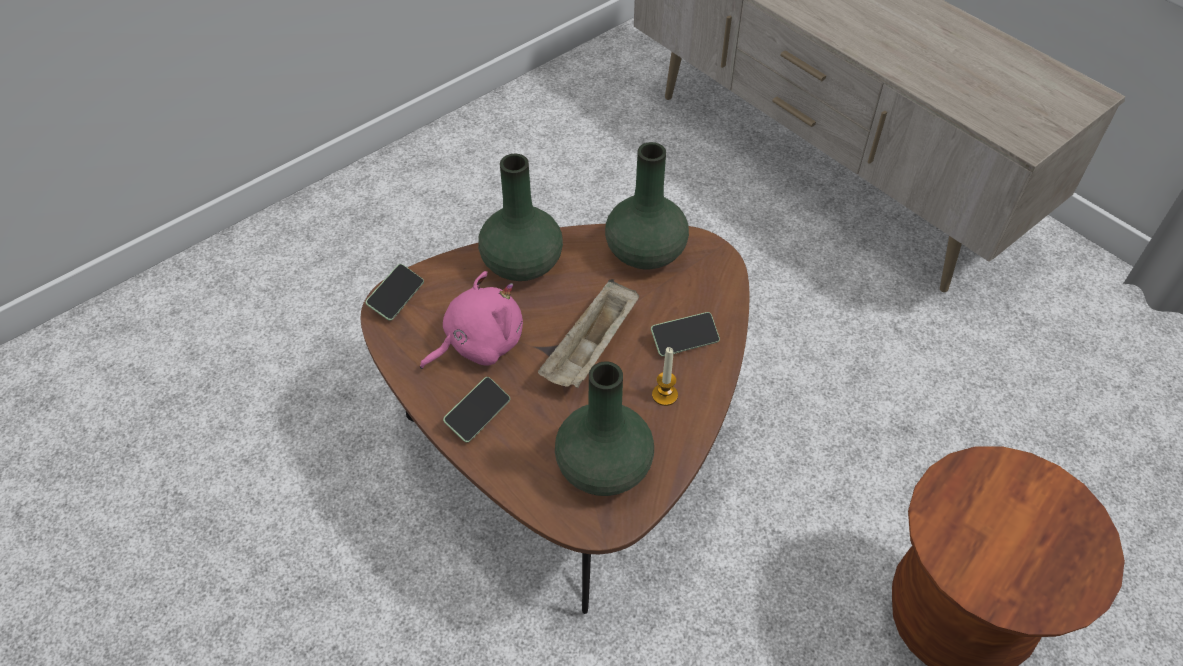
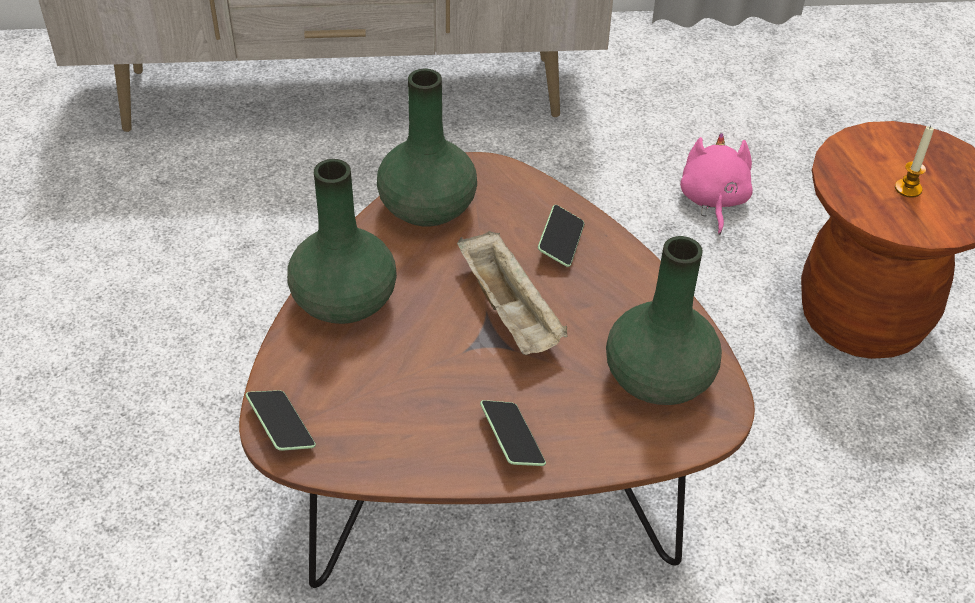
camera: 55 degrees left, 5 degrees down
(479, 343) = (417, 391): pink plush toy -> pink plush toy (712, 200)
(664, 395) = (612, 292): candle -> candle (908, 188)

